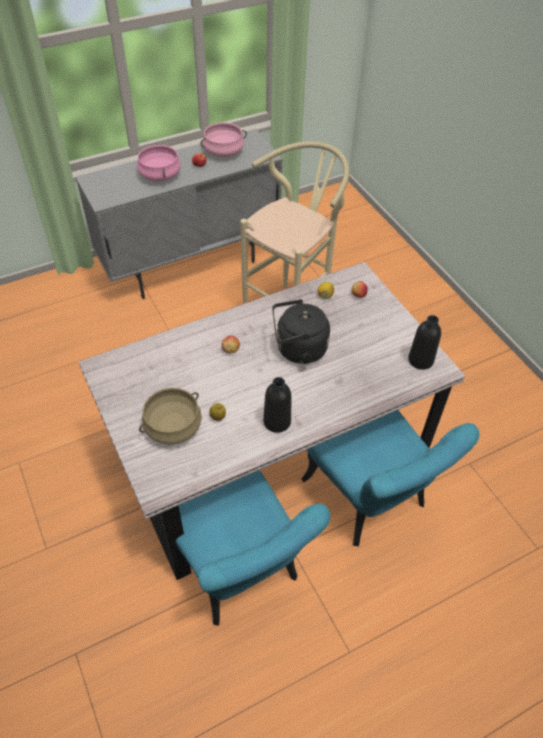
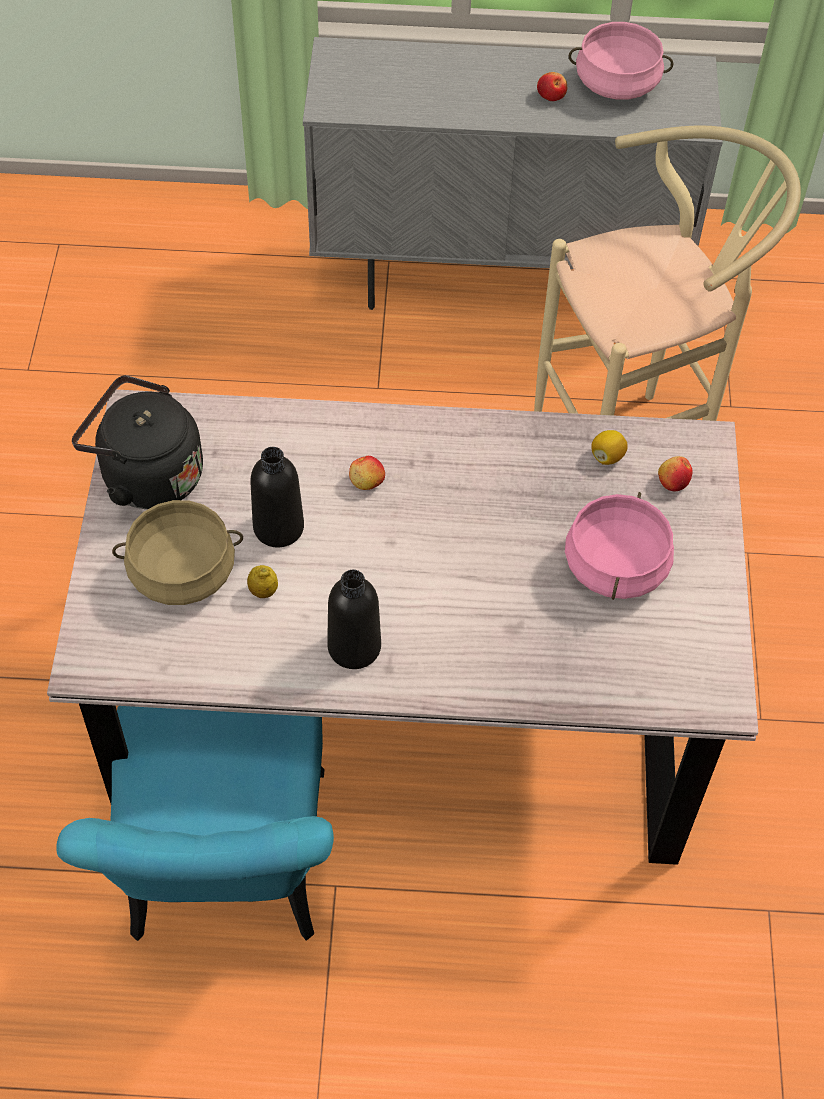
camera: 30 degrees right, 5 degrees up
(160, 175) = (465, 90): pink cooking pot -> pink cooking pot (616, 566)
(298, 349) = (482, 536): black kettle -> black kettle (146, 476)
(372, 501) = (531, 880): turquoise chair -> none
(420, 360) = (694, 662): black bottle -> black bottle (278, 527)

